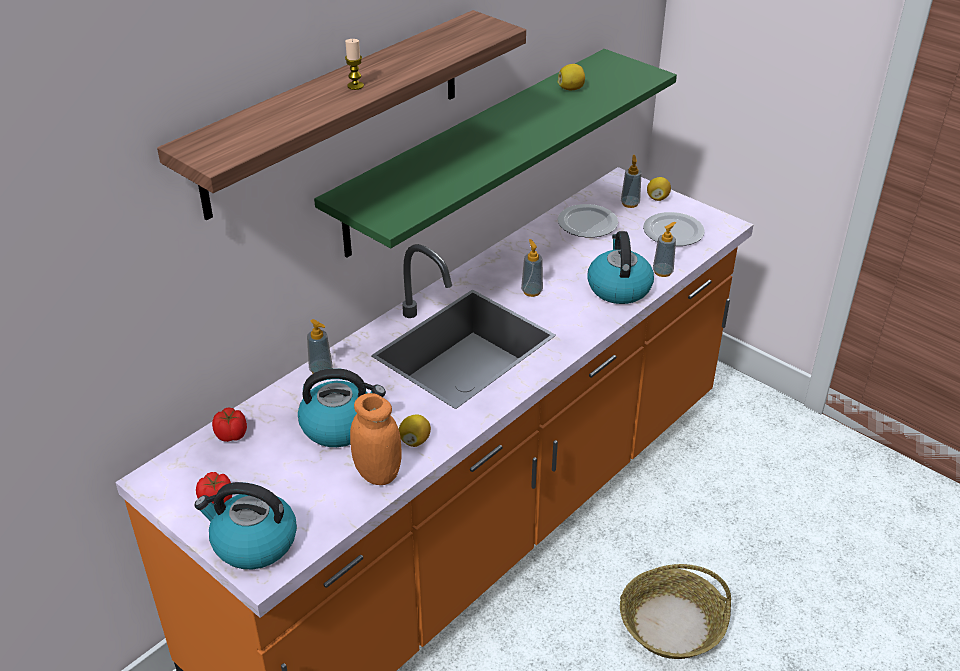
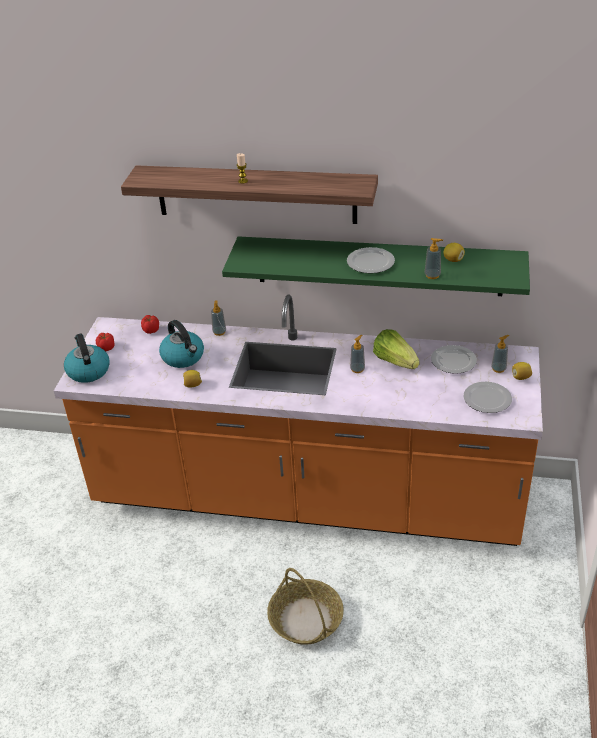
camera: 60 degrees right, 0 degrees up
(378, 473) = (159, 384): orange jar -> none
(513, 133) = (371, 262): none -> plate
(546, 260) = (395, 361): none -> lettuce
(618, 287) = (397, 400): kettle -> none
(662, 272) = (435, 411): soap dispenser -> soap dispenser (432, 275)

